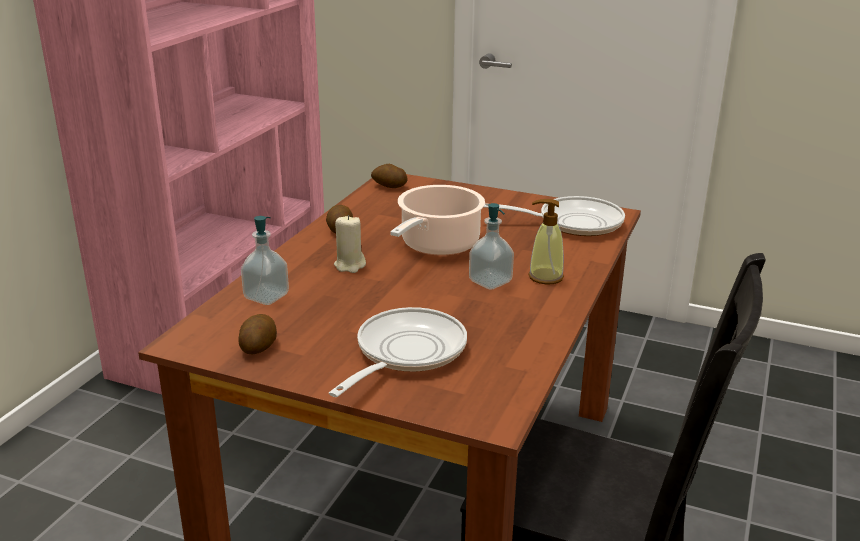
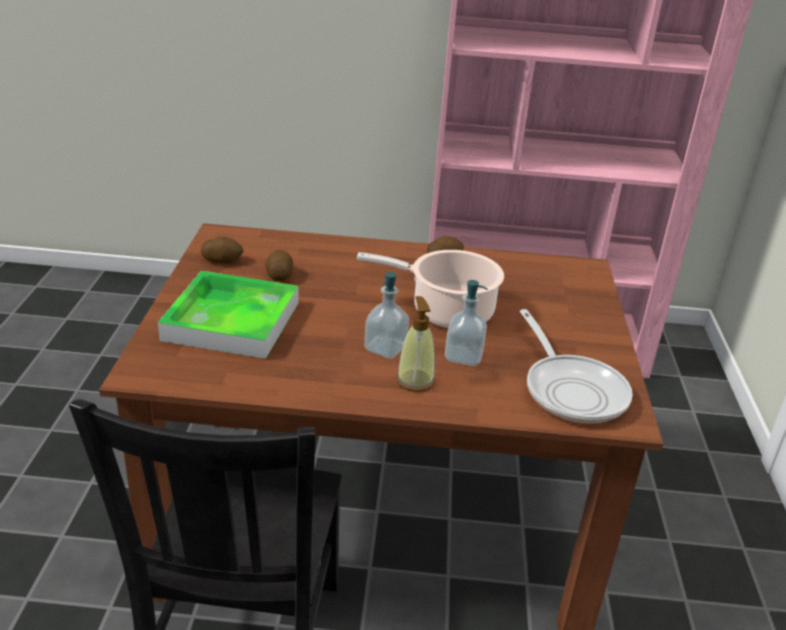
camera: 70 degrees right, 5 degrees up
(266, 297) = (300, 250): soap dispenser -> soap dispenser (463, 356)
(350, 265) = (375, 275): beige candle -> none
(389, 186) = (567, 268): potato -> potato (279, 275)
(405, 353) = (232, 321): frying pan -> tray

